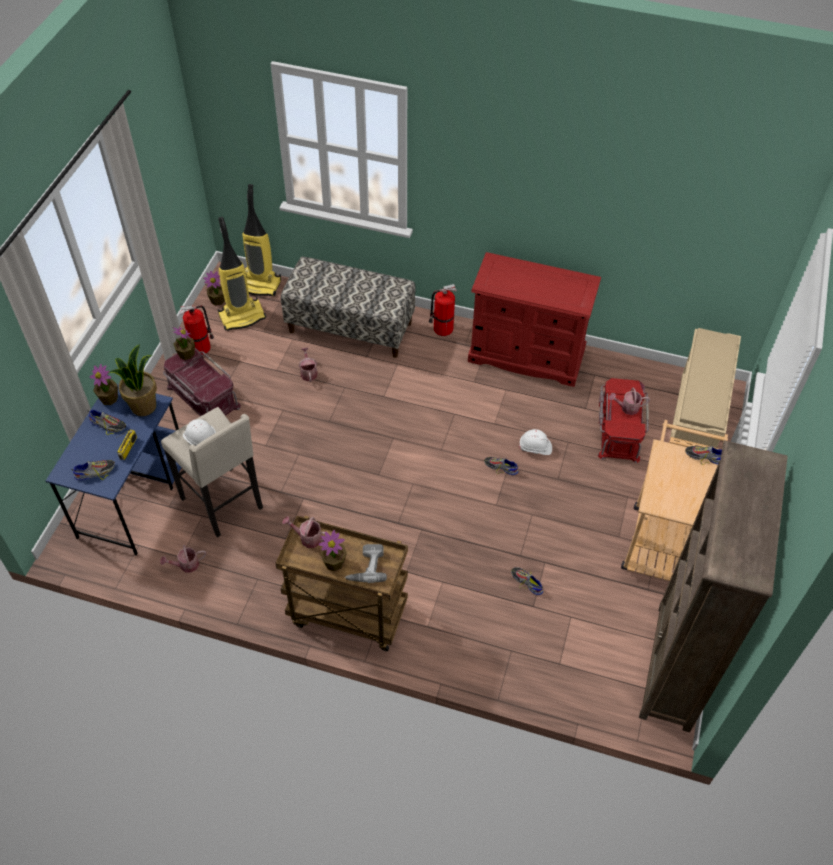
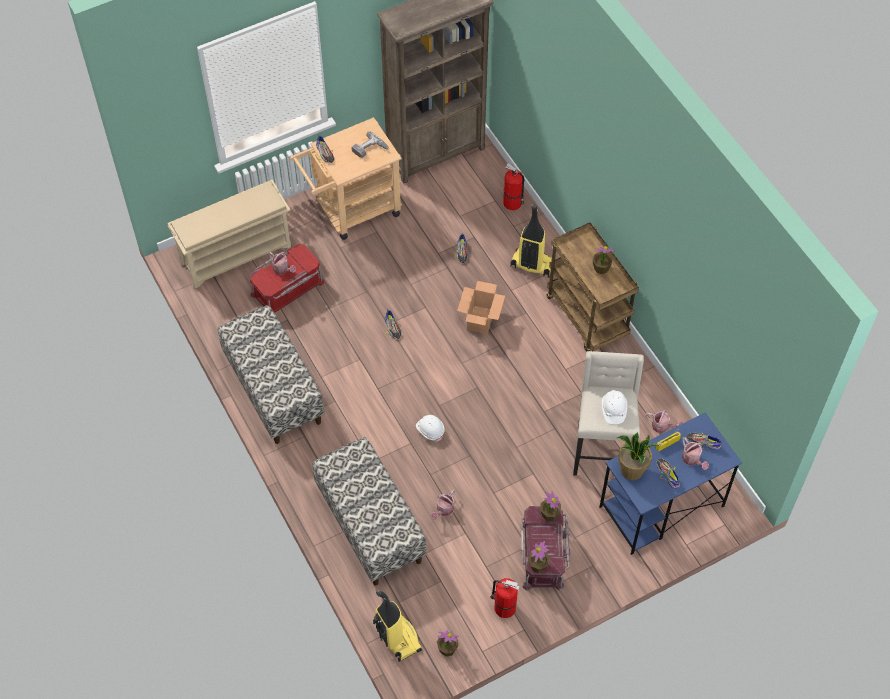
camera: 135 degrees left, 5 degrees up
(109, 398) = (651, 497): potted plant -> potted plant (549, 514)
(242, 316) = (443, 612): vacuum cleaner -> vacuum cleaner (532, 265)
(308, 538) = (603, 294): watering can -> watering can (692, 460)
(366, 566) = (585, 252): power drill -> power drill (370, 149)
(438, 532) = (480, 319): none -> cardboard box
(442, 329) = (304, 464): fire extinguisher -> fire extinguisher (513, 203)
(526, 355) = (273, 390): red dresser -> bench
(535, 447) = (354, 321): white hard hat -> white hard hat (430, 430)

